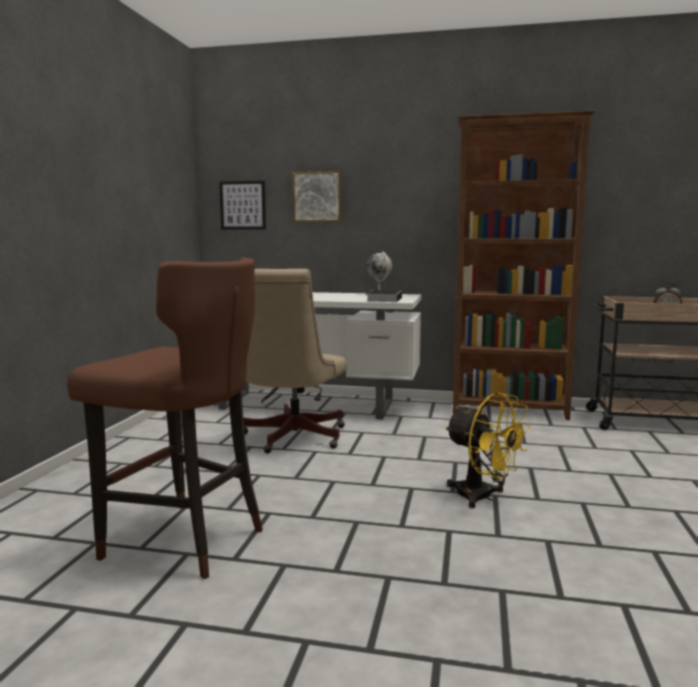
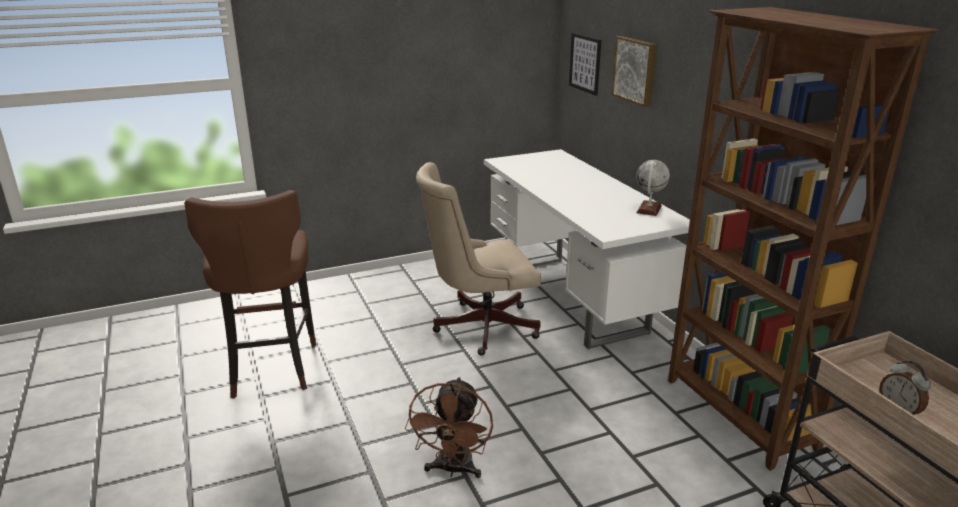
camera: 55 degrees right, 15 degrees up
(384, 299) = (609, 223): book -> none
(482, 497) = (453, 470): yellow fan -> brown fan

